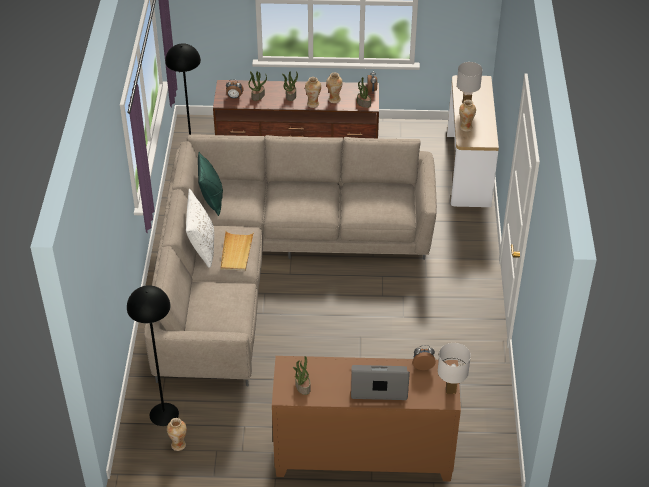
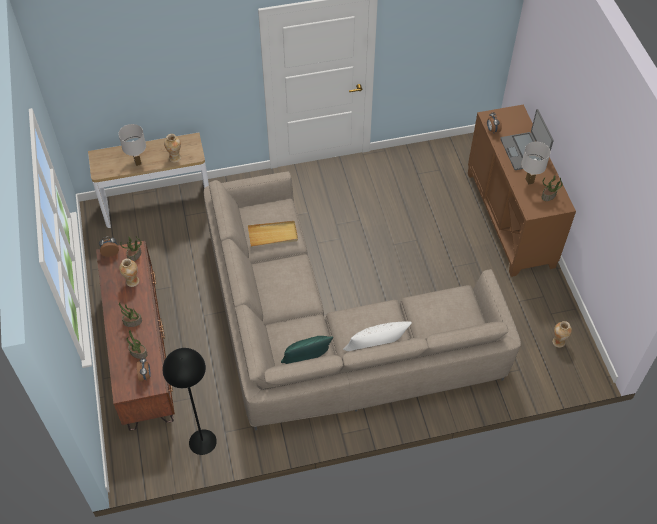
camera: 105 degrees left, 10 degrees up
(163, 414) = (533, 363): black floor lamp -> none
(236, 252) = (374, 318): beige tray -> beige tray (273, 235)
(313, 104) = (143, 298): vase -> none
(451, 390) = (508, 111): white table lamp -> white table lamp (529, 181)

